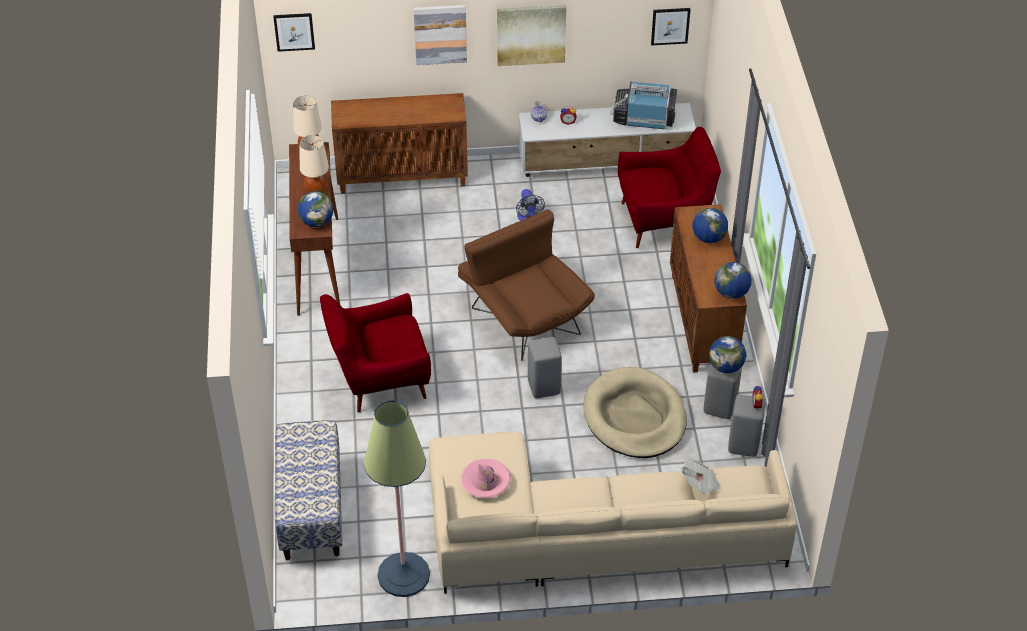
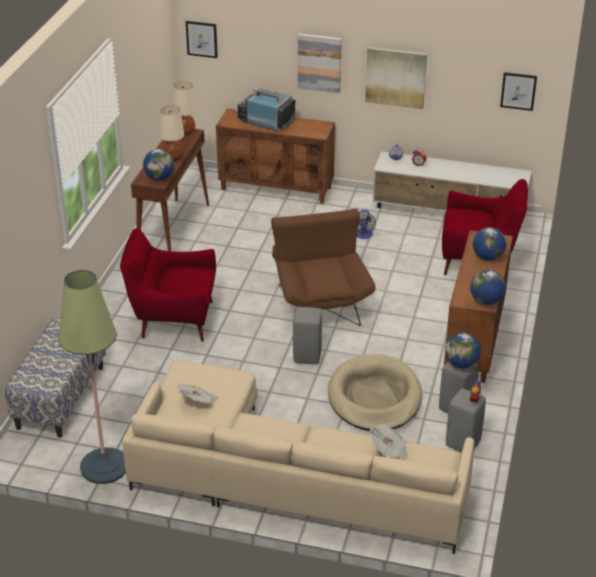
camera: 20 degrees right, 10 degrees down
(486, 482) = (198, 401): pink hat -> newspaper
(643, 118) = (485, 173): television -> television (266, 122)

